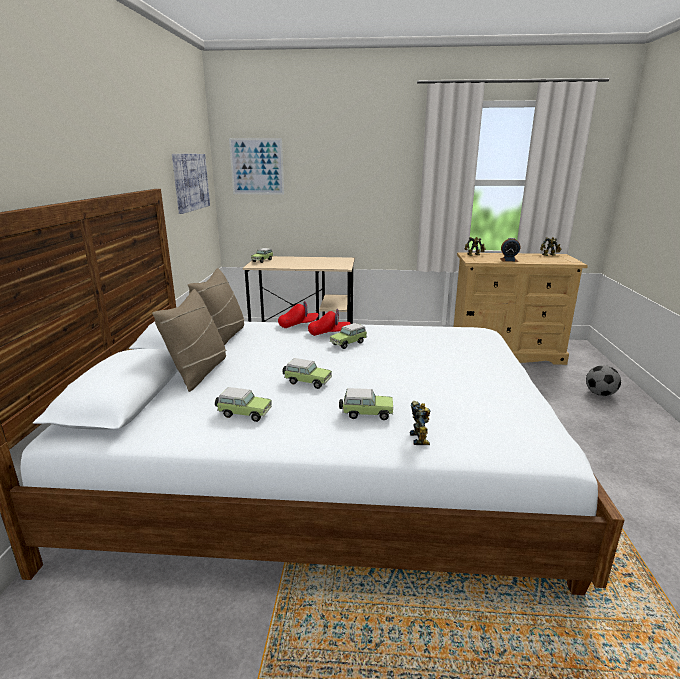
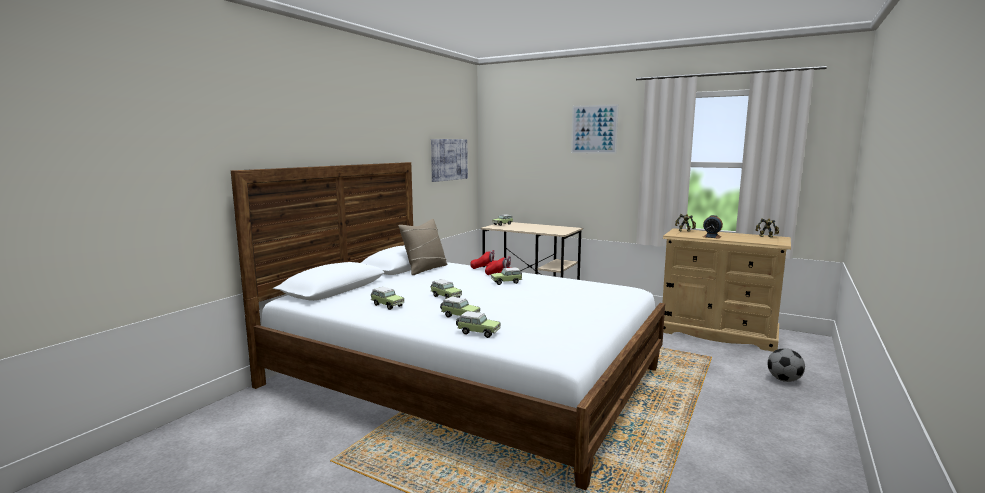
camera: 25 degrees right, 10 degrees down
(198, 372) = (387, 284): beige pillow -> none
(257, 166) = (509, 149): picture -> picture (594, 129)
(421, 438) = (477, 333): toy robot -> toy car

